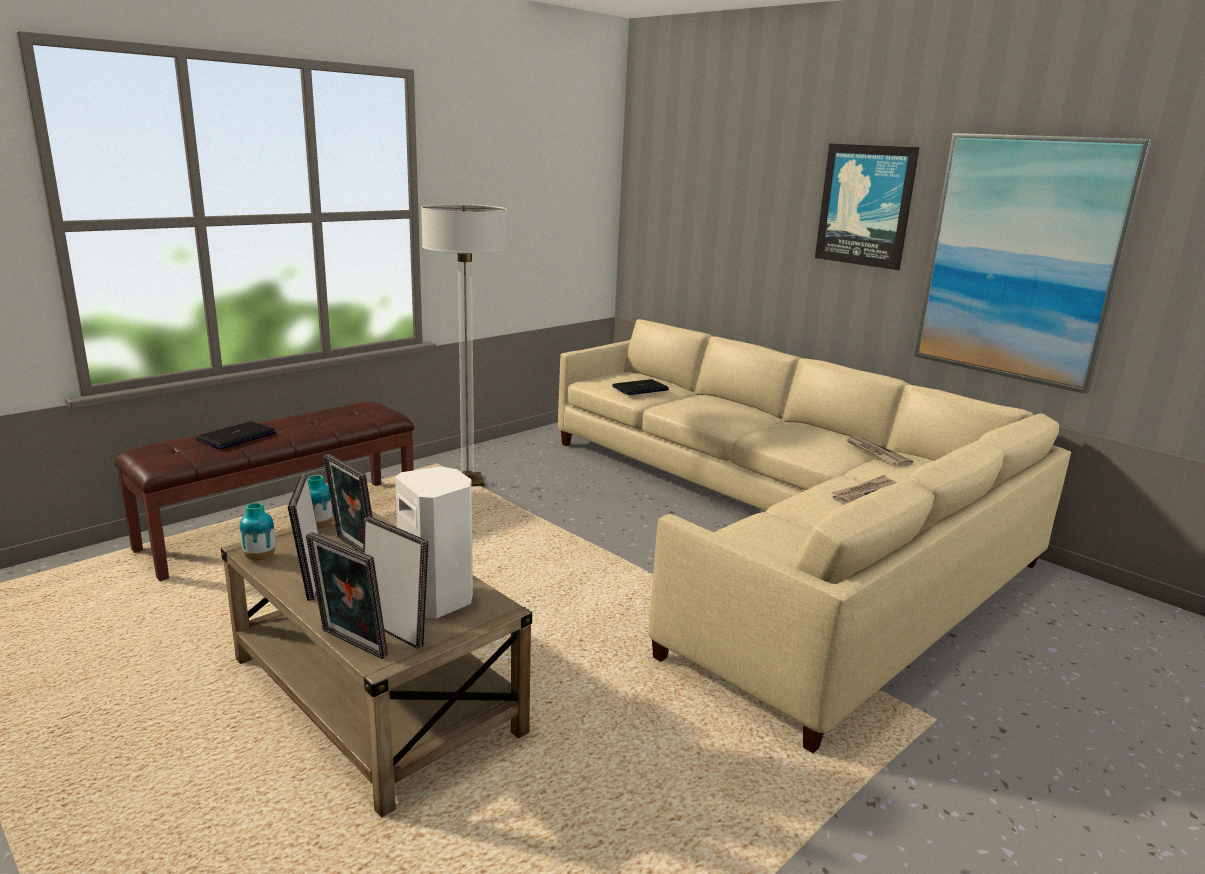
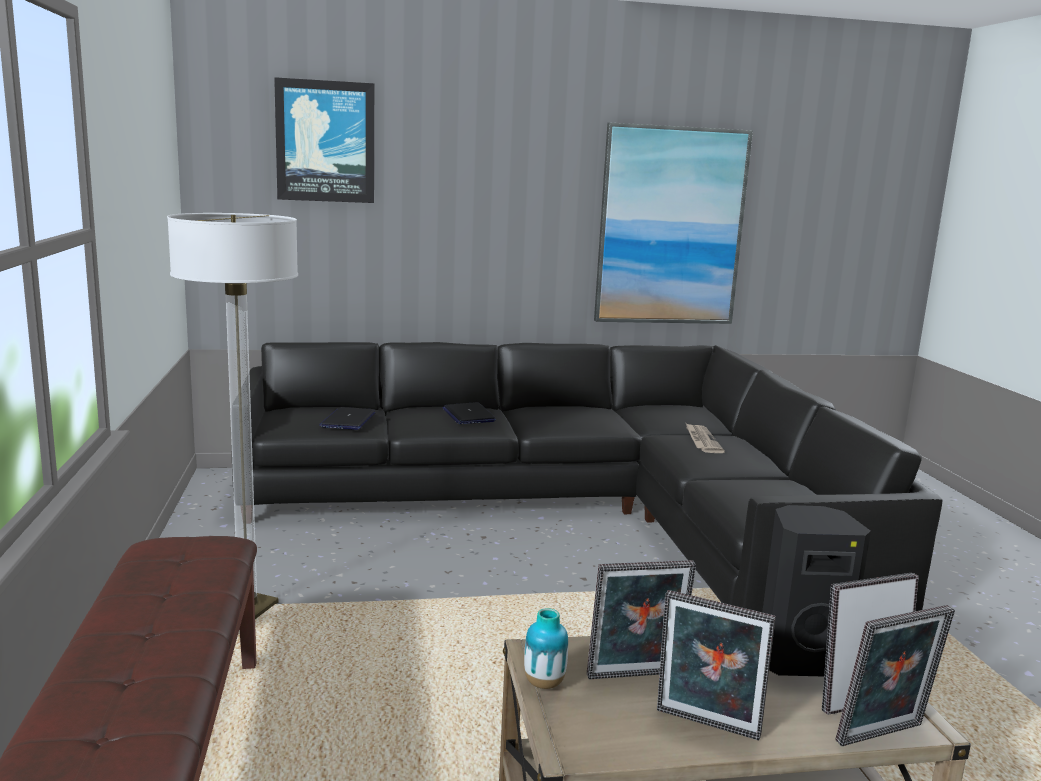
camera: 55 degrees left, 5 degrees down
(236, 437) = (127, 668): laptop -> laptop (468, 415)
(260, 557) = (607, 749): vase -> none
(439, 599) = (798, 659): white speaker -> black speaker
(779, 532) = (577, 513): beige sofa -> black sofa
(865, 205) = (528, 189): picture -> picture (325, 141)
(875, 453) = (626, 411): newspaper -> none

